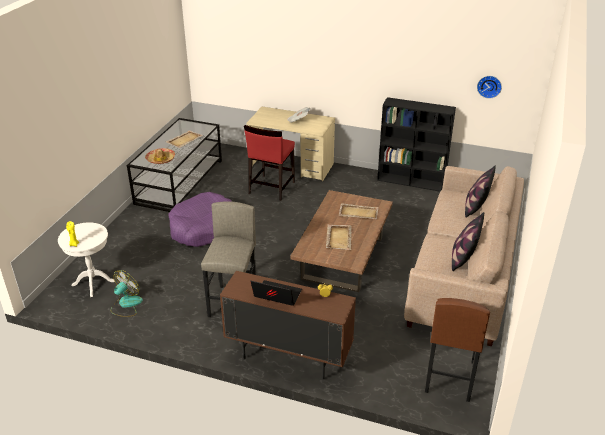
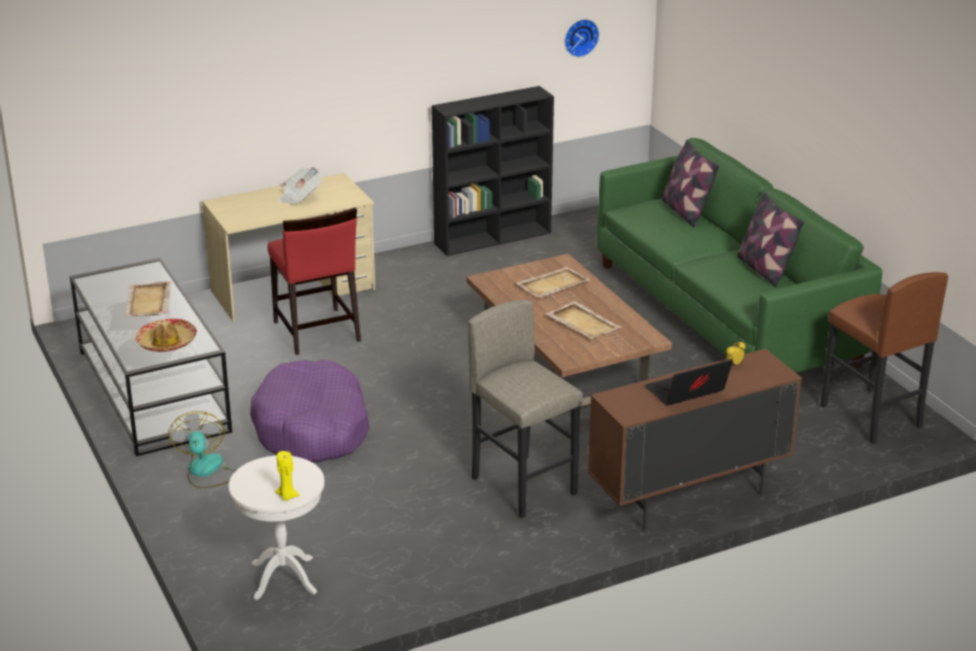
camera: 45 degrees left, 5 degrees down
(126, 305) = (385, 571): fan -> fan (206, 471)
(463, 275) = (725, 313): beige sofa -> green sofa

